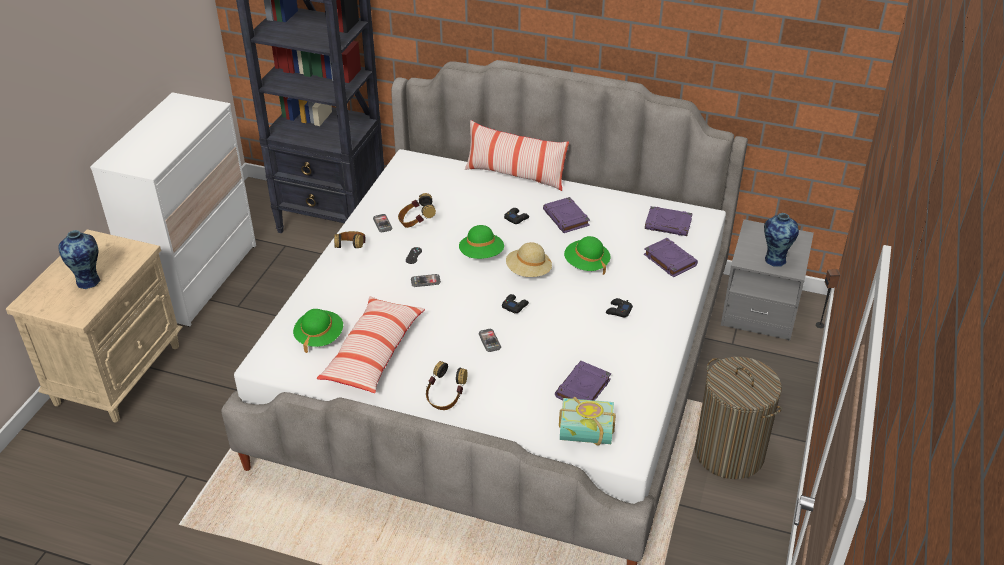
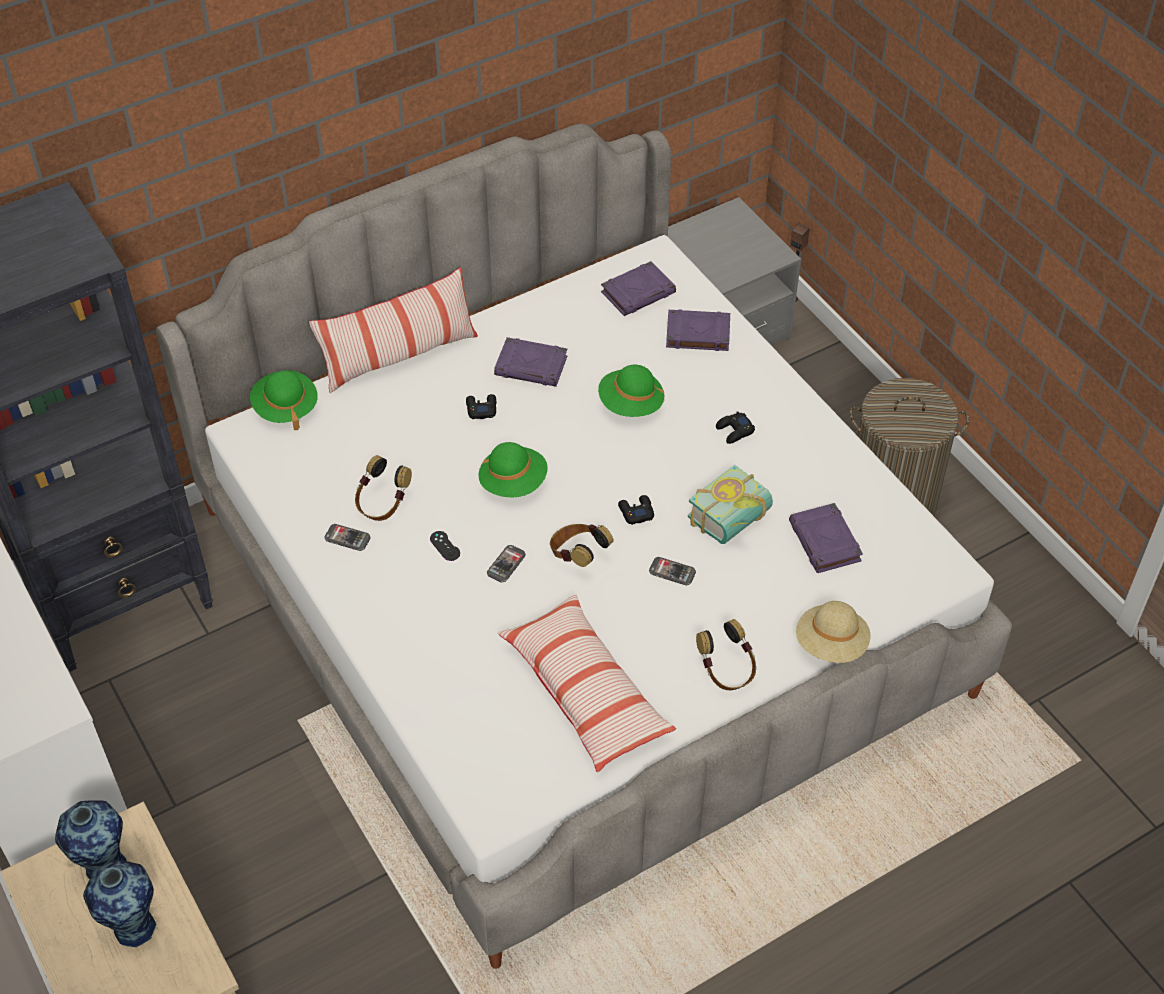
camera: 50 degrees left, 10 degrees up
(319, 337) = (501, 729): green hat -> green hat (285, 408)
(351, 249) = (363, 599): headphones -> headphones (578, 555)
(528, 271) = (589, 461): beige hat -> beige hat (831, 644)
(585, 437) = (897, 588): book -> book (734, 522)
(775, 259) = (747, 255): vase -> vase (104, 866)

